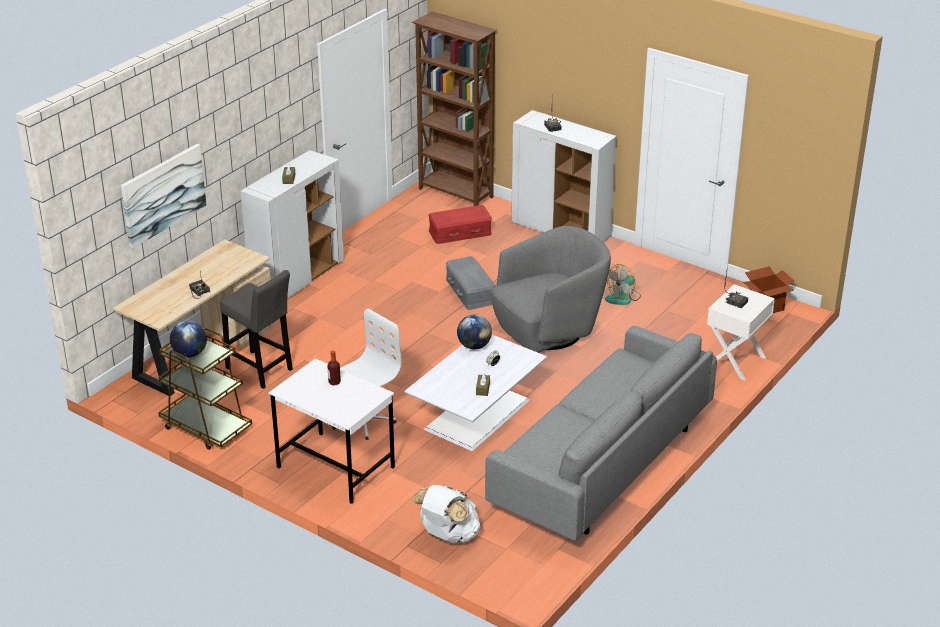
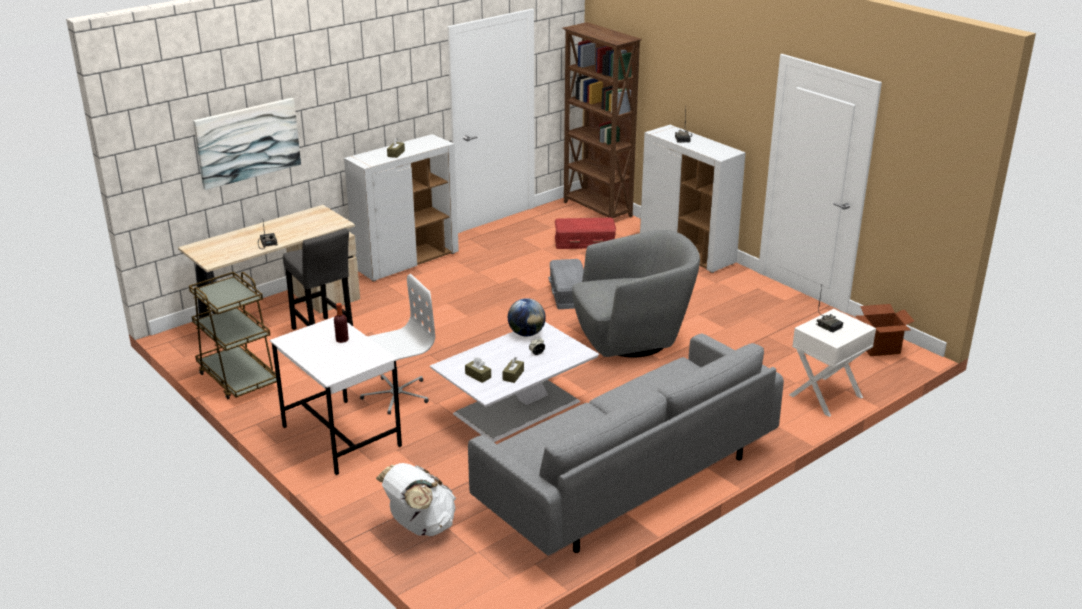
camera: 15 degrees right, 5 degrees down
(190, 354) = (218, 294): globe -> none
(452, 394) = (478, 376): none -> brown tissue box
(623, 298) = (725, 319): fan -> none

